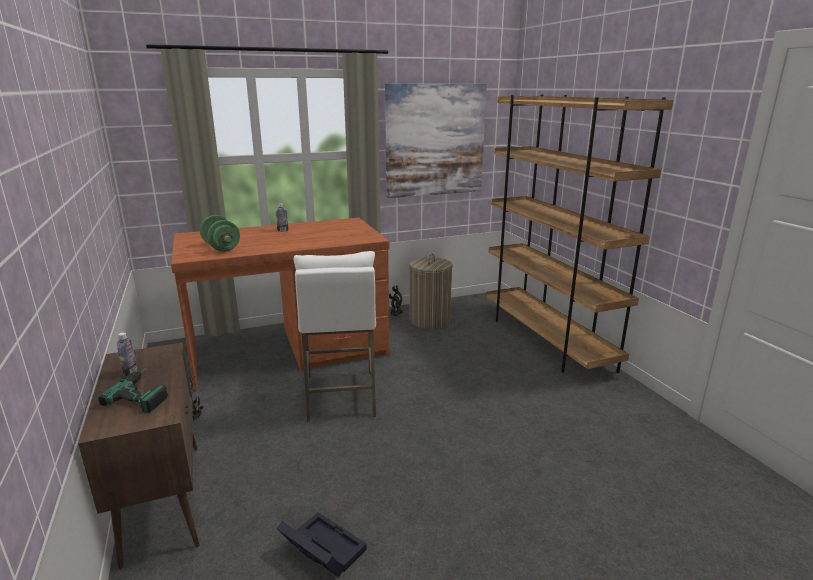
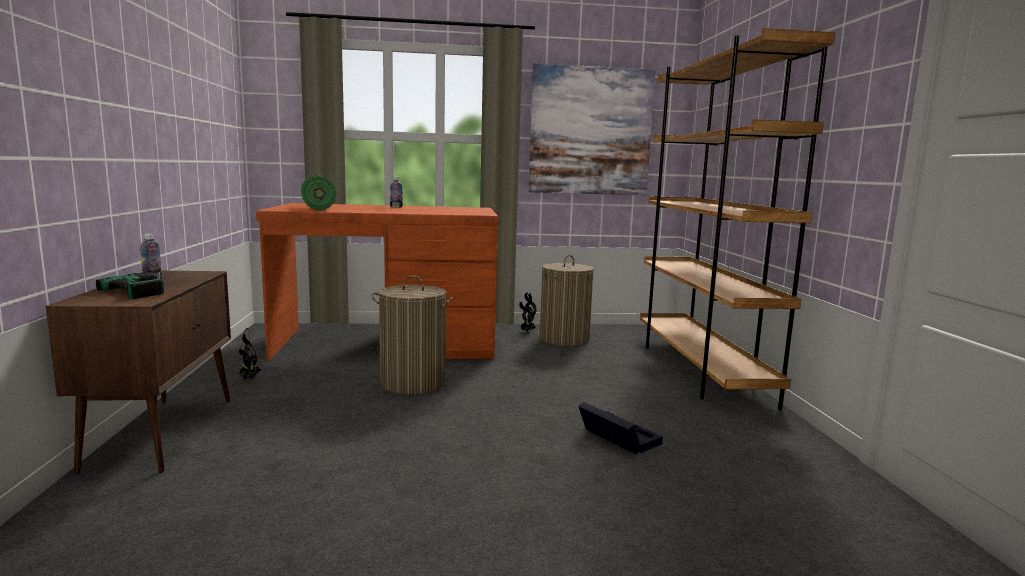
camera: 15 degrees right, 10 degrees down
(321, 549) = (282, 498): black storage box -> black storage box (616, 437)
(340, 395) = (412, 383): white stool -> laundry basket

